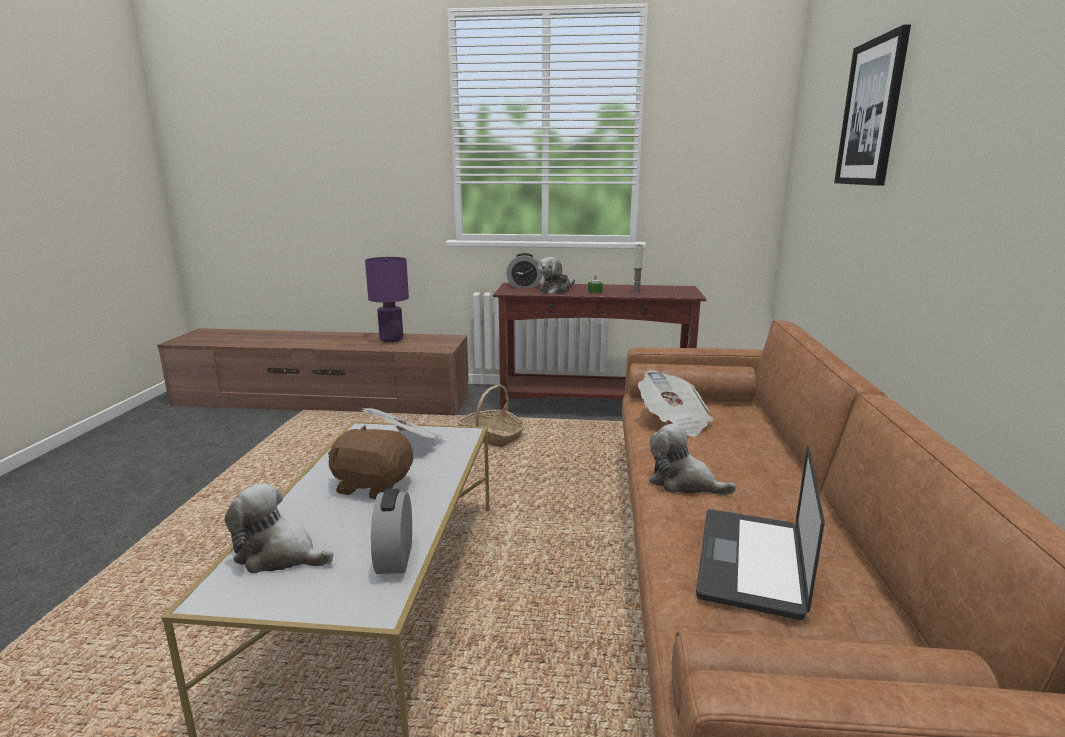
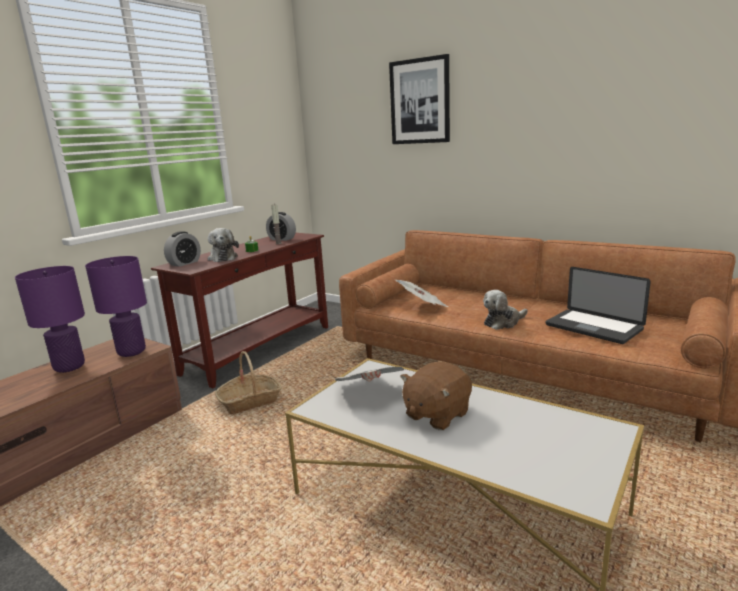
camera: 60 degrees left, 0 degrees up
(279, 555) = (533, 465): plush toy -> none
(395, 558) = (556, 417): alarm clock -> alarm clock (282, 239)
(429, 347) = (132, 353): none -> purple table lamp

